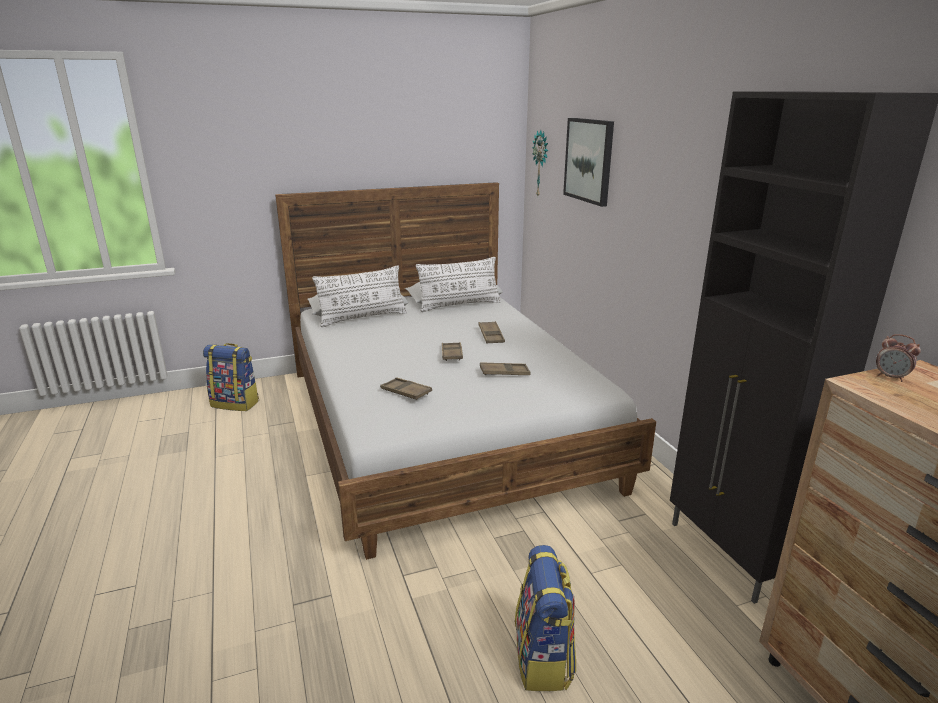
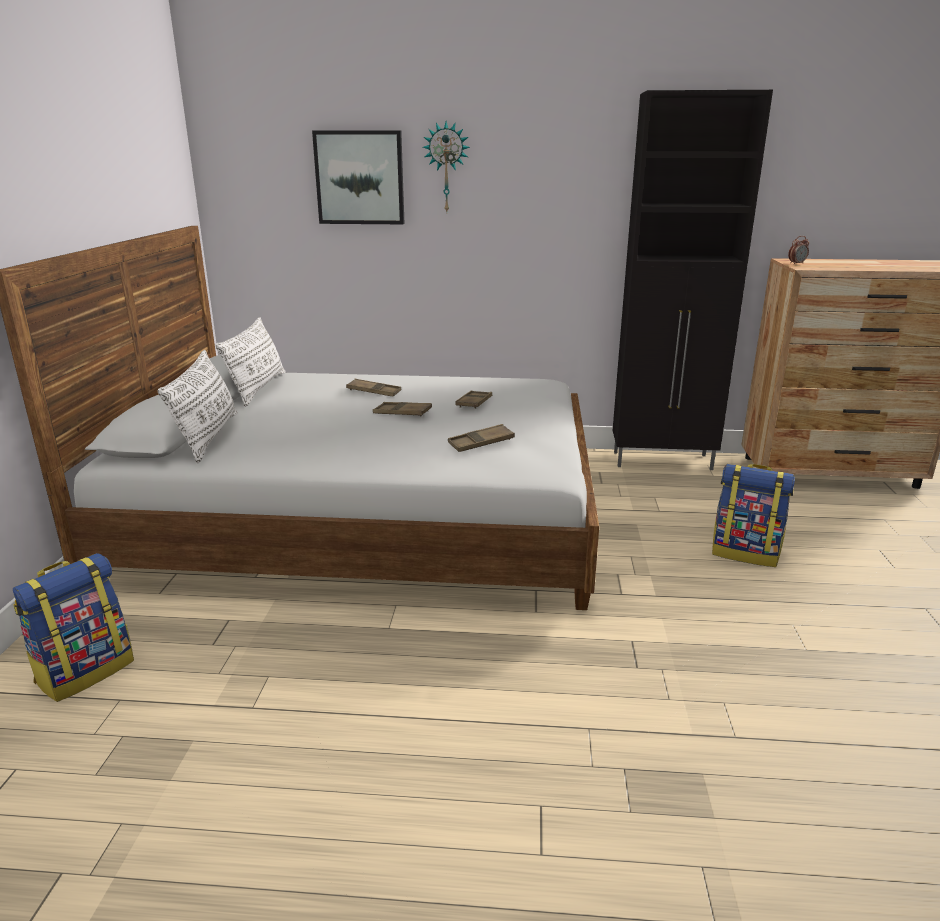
camera: 65 degrees left, 0 degrees up
(541, 164) = (247, 194): wall clock -> wall clock (446, 168)

